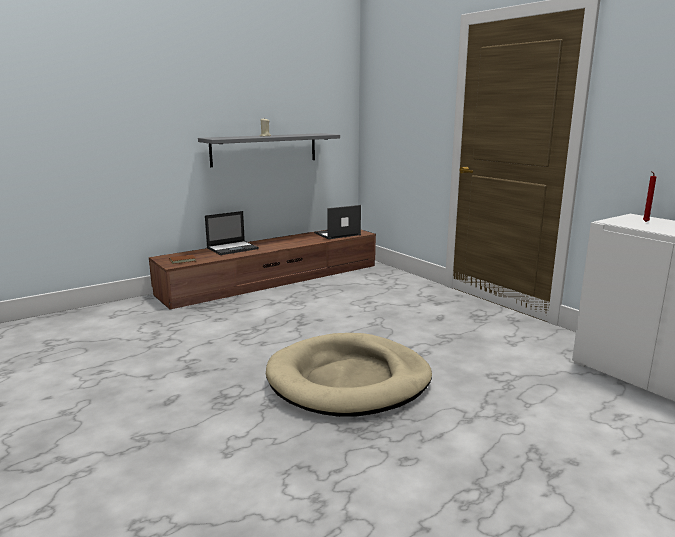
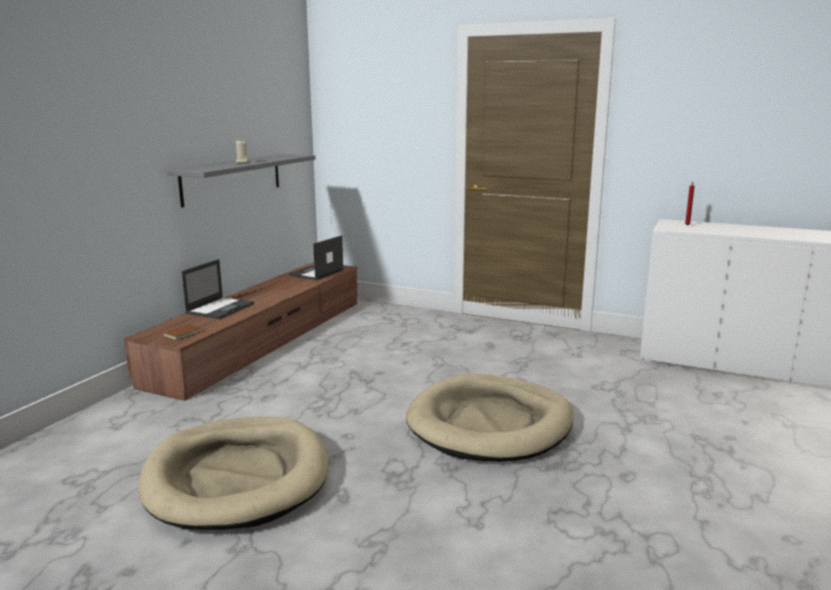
camera: 30 degrees left, 0 degrees up
(129, 367) = (237, 477): none -> beige dog bed

